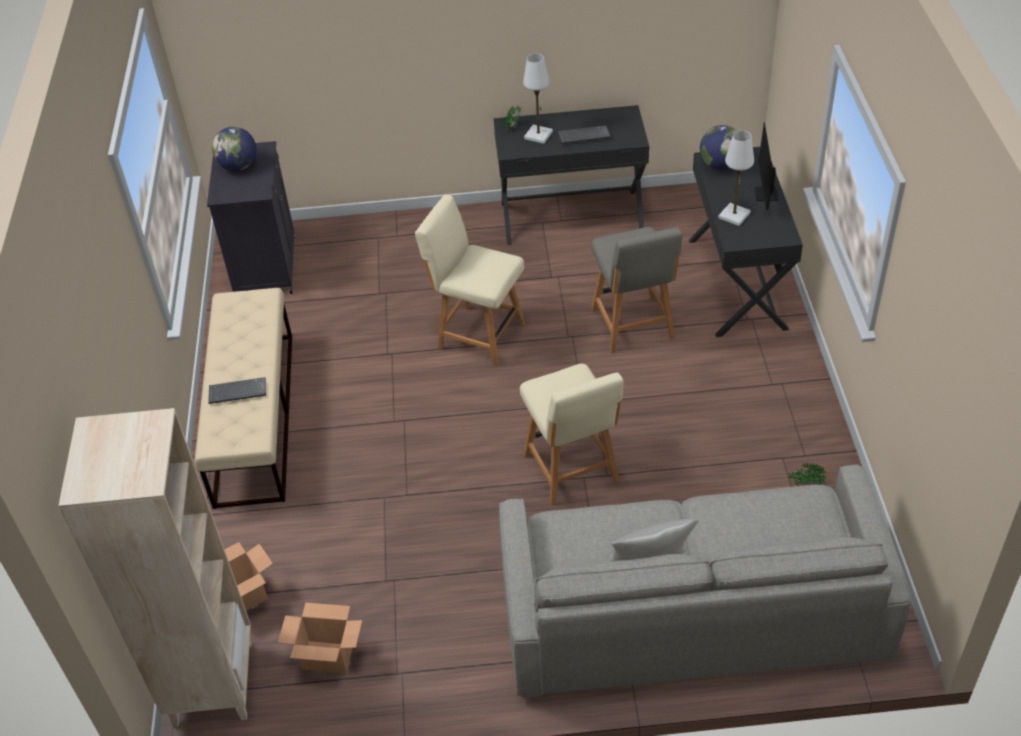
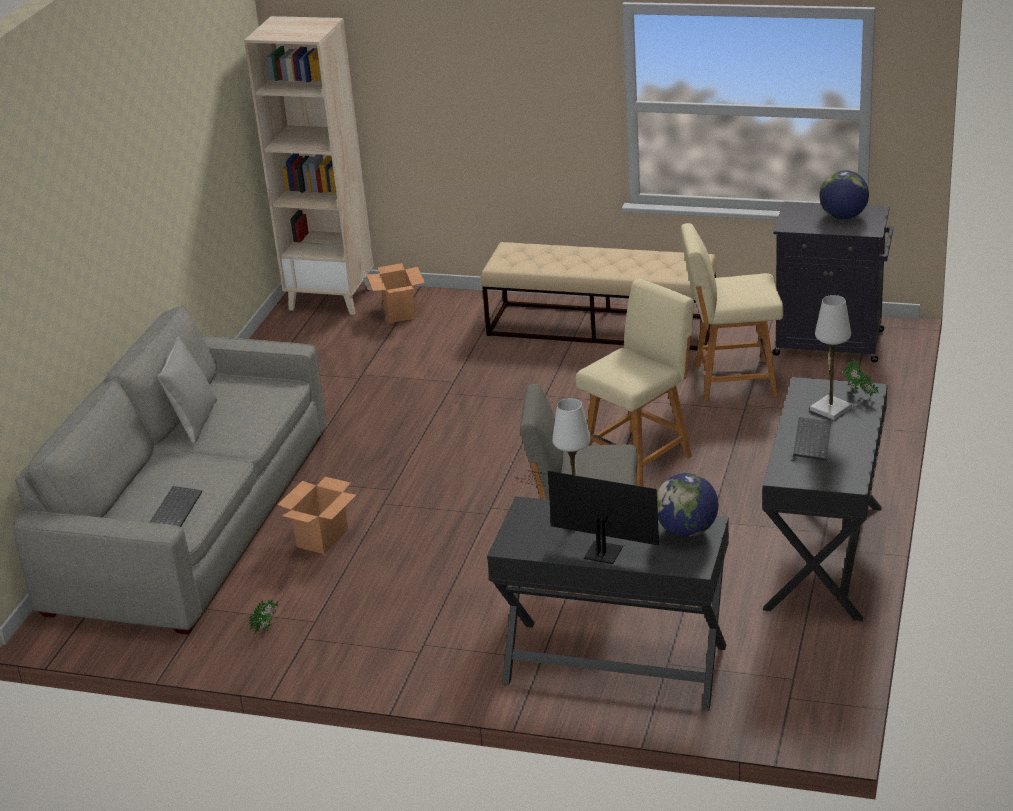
camera: 110 degrees right, 15 degrees down
(236, 393) = (563, 258): keyboard -> keyboard (175, 509)
(327, 657) = (312, 343): cardboard box -> cardboard box (322, 537)
(572, 470) = (404, 484): beige chair -> beige chair (731, 381)

